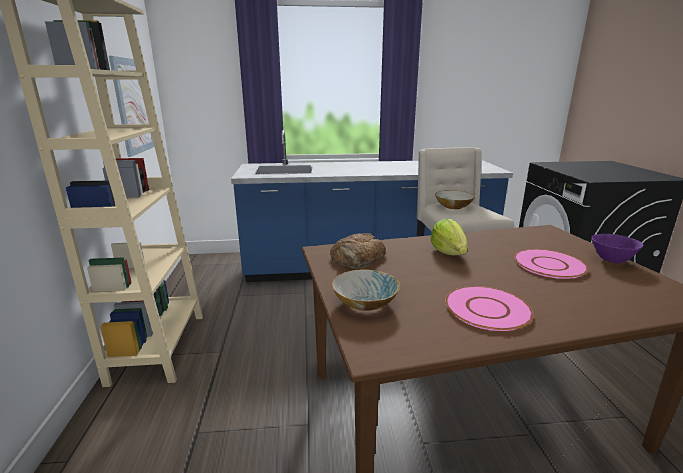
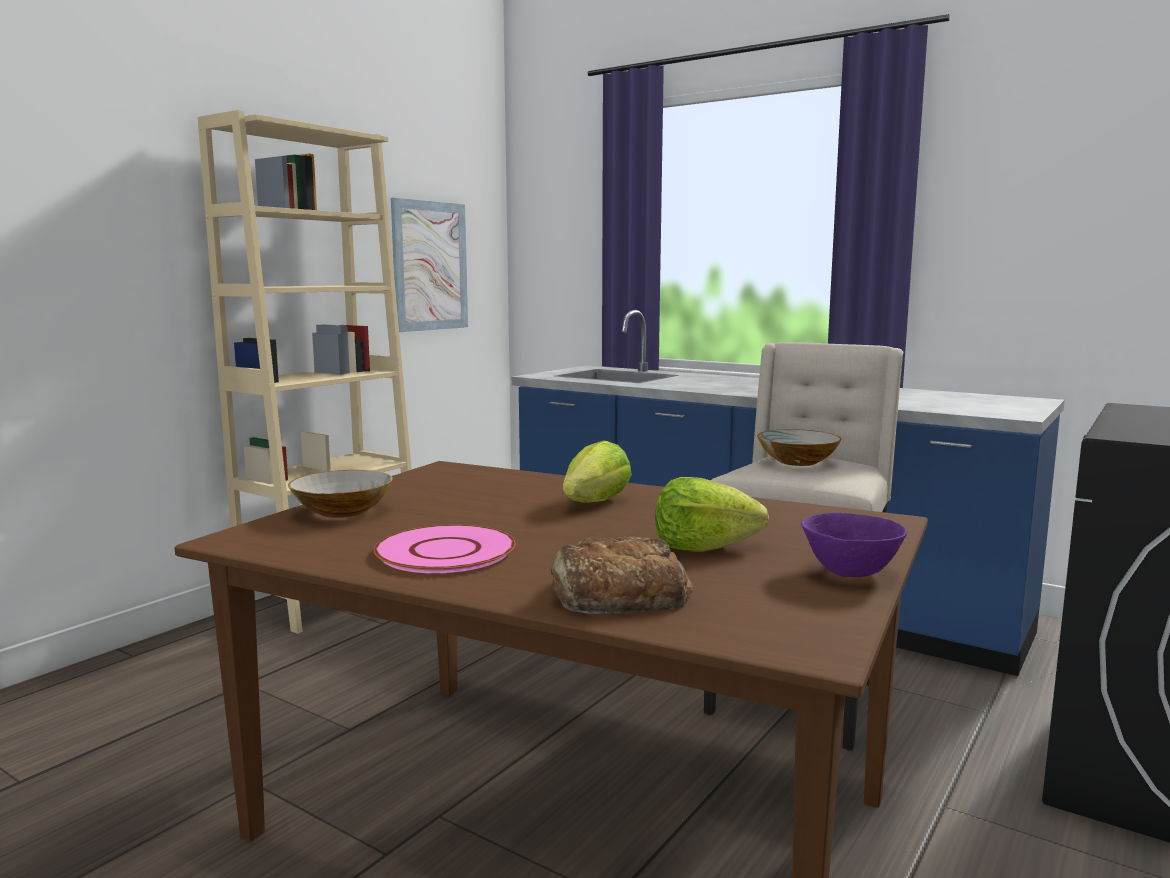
camera: 40 degrees right, 10 degrees down
(357, 257) = (463, 481): bread -> bread (616, 594)
(548, 265) = (703, 547): pink plate -> lettuce

